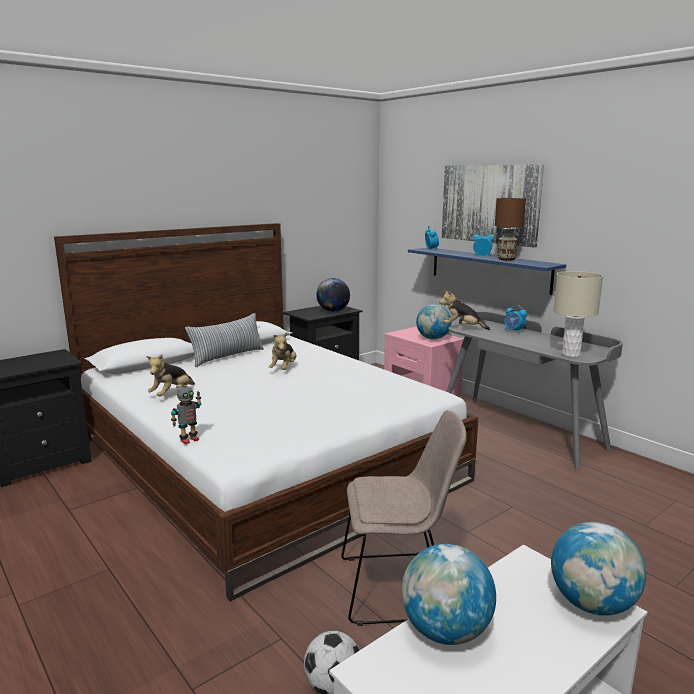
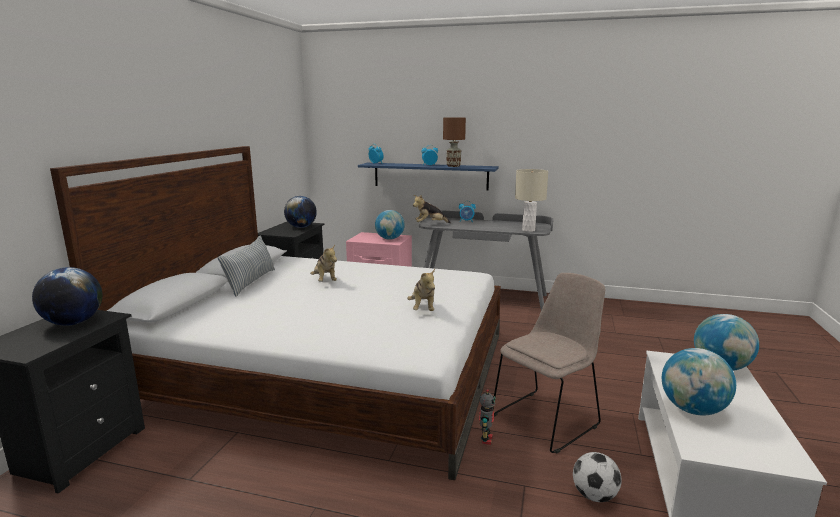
camera: 35 degrees left, 0 degrees up
(44, 361) = (73, 323): none -> globe
(172, 394) = (260, 323): plush toy -> plush toy (423, 309)
(189, 440) = (355, 353): toy robot -> toy robot (485, 439)
(489, 204) = (427, 123): picture -> none

